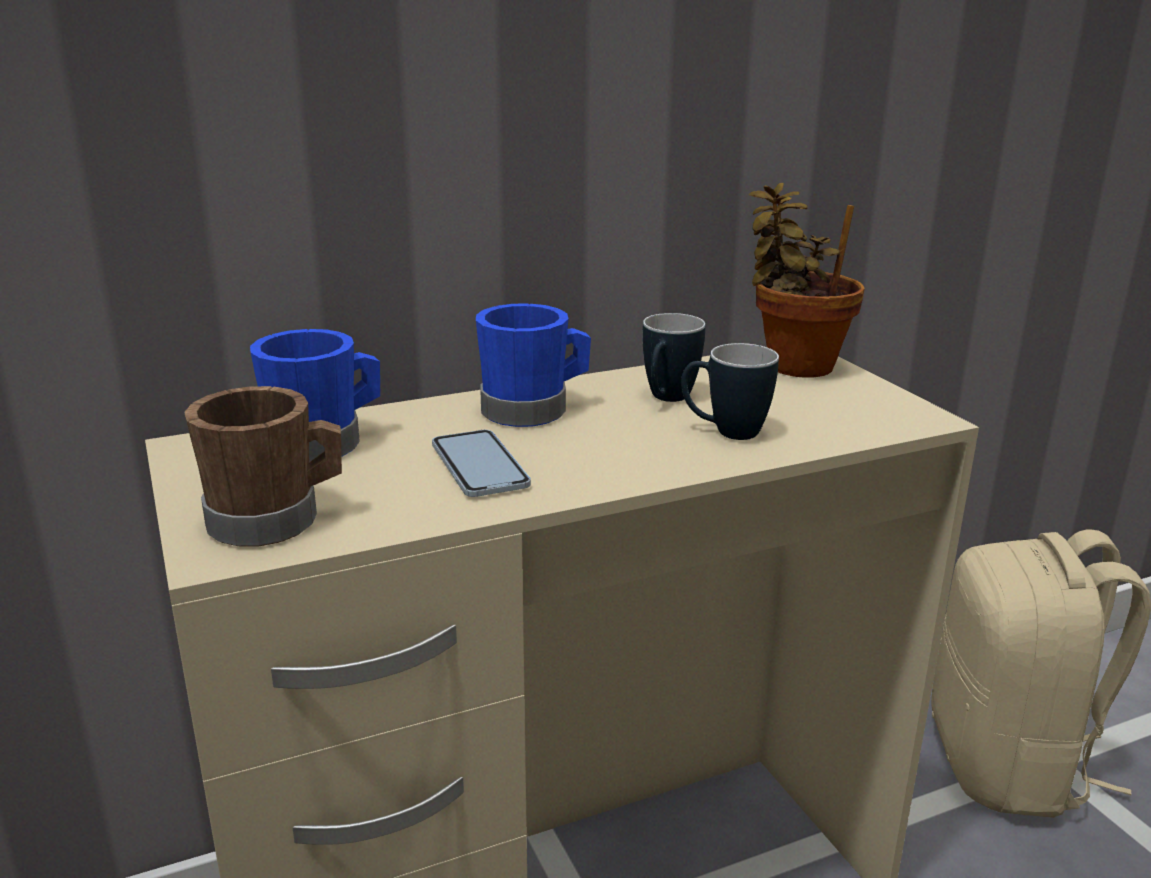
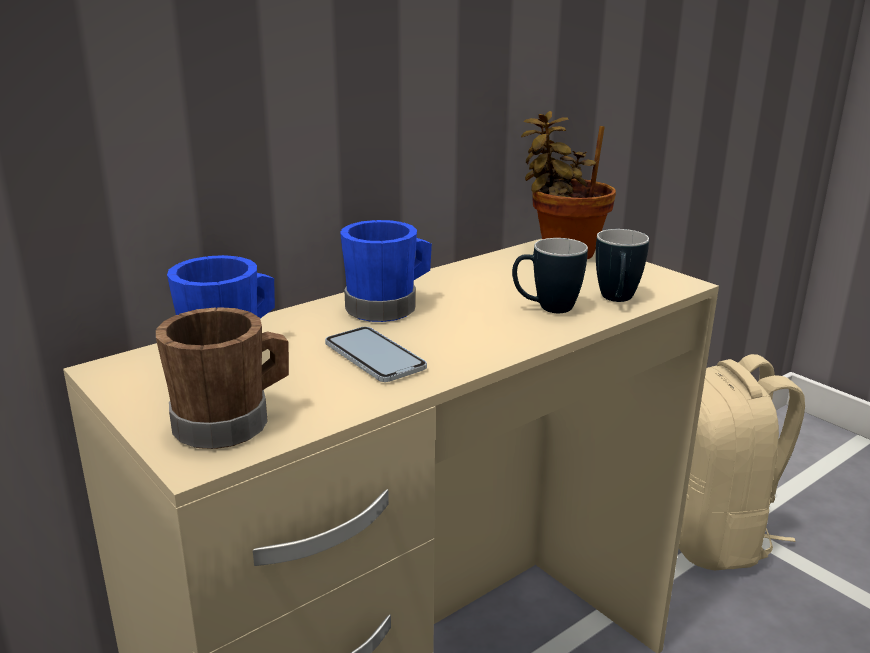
camera: 15 degrees left, 0 degrees up
(666, 400) = (486, 288): mug -> mug (617, 301)

